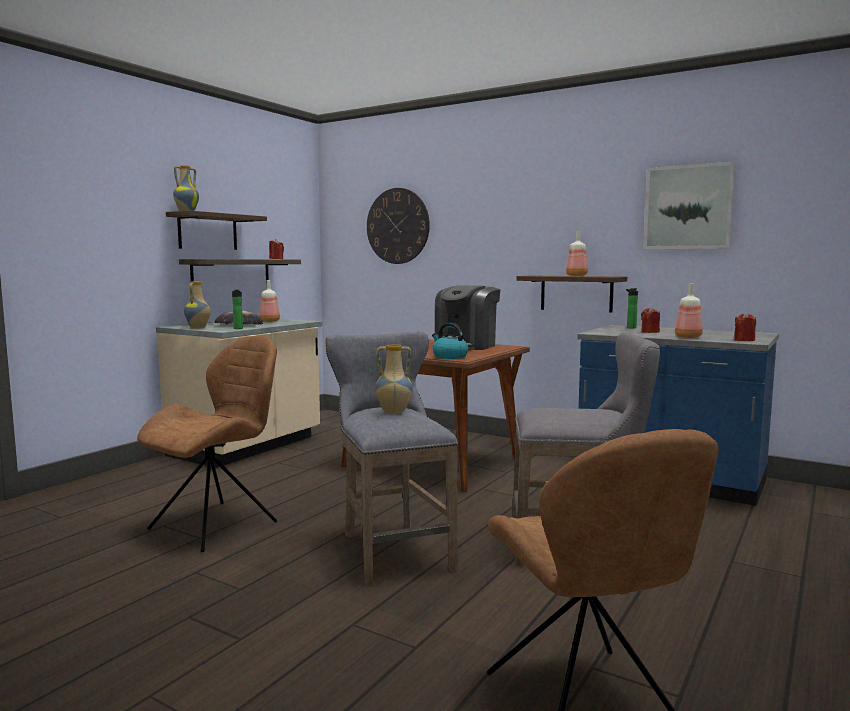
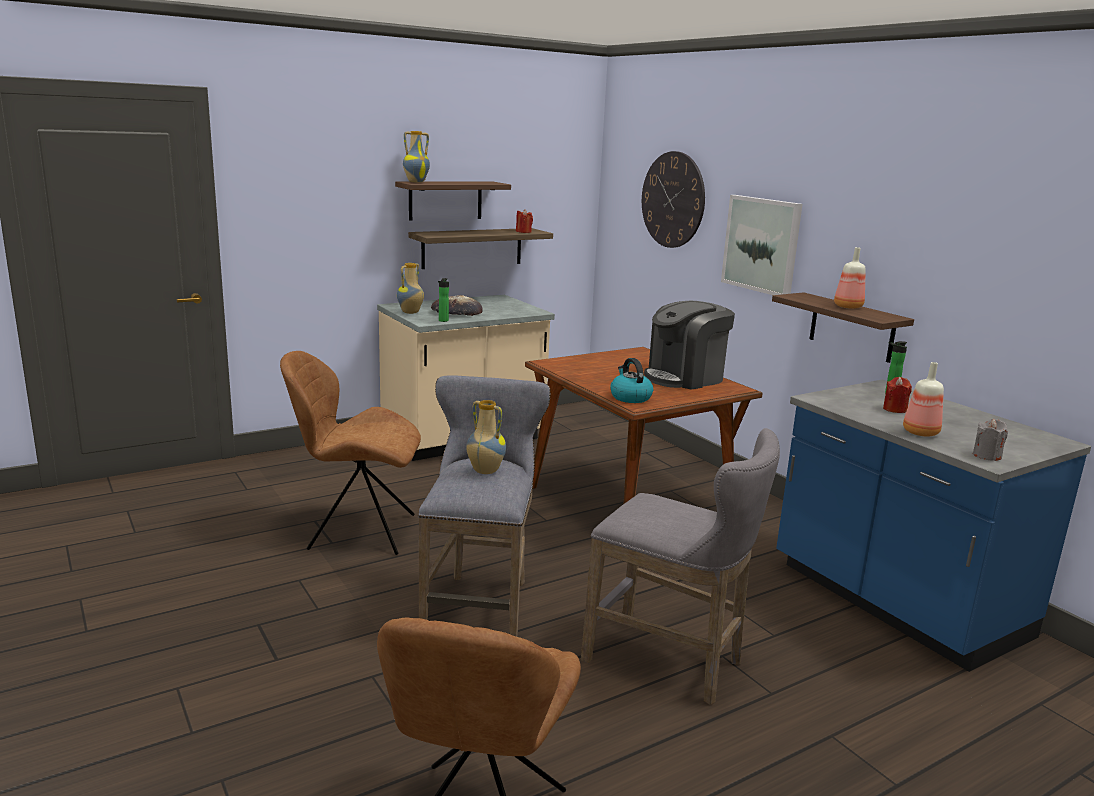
camera: 25 degrees right, 10 degrees up
(217, 524) = (358, 531): brown chair -> brown chair turned 150 degrees counterclockwise
(270, 321) = (498, 307): bottle -> none
(688, 207) = (1005, 238): picture -> picture (761, 245)
(744, 340) = (987, 456): red candle -> grey candle

